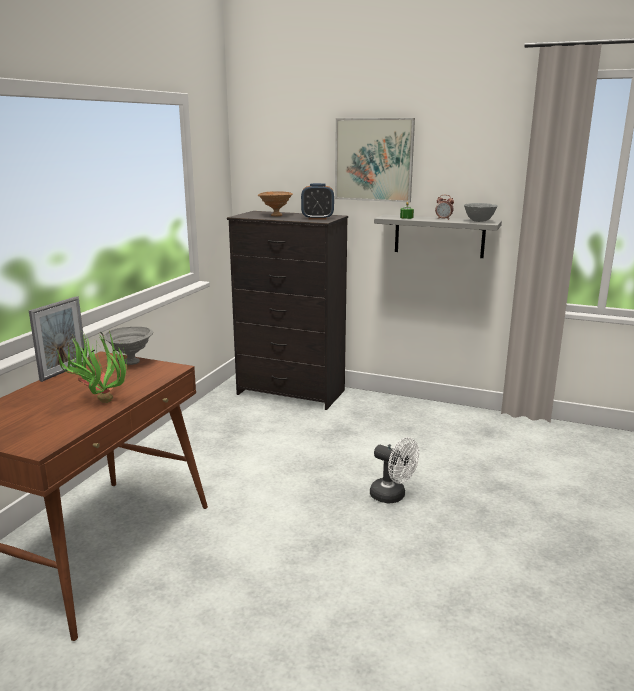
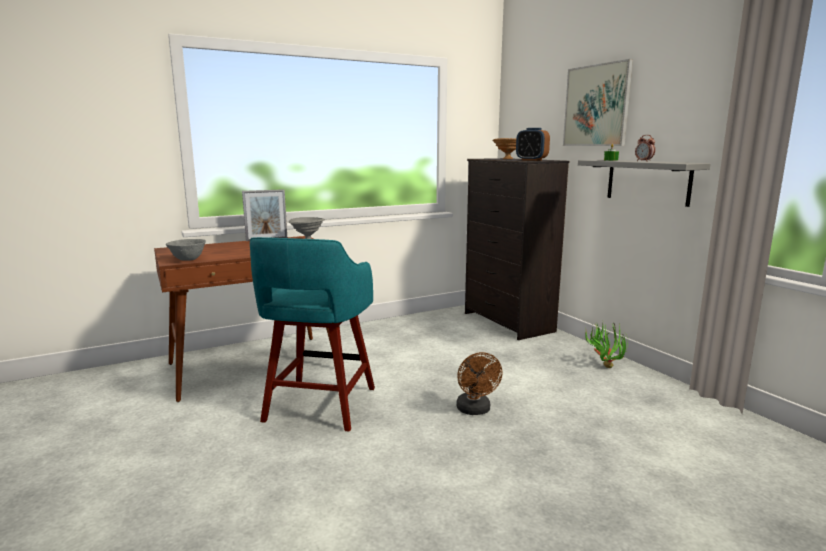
camera: 40 degrees right, 5 degrees down
(99, 400) = (246, 252): potted plant -> potted plant (603, 365)
(254, 559) = (319, 406): none -> turquoise stool
(393, 496) = (475, 410): white fan -> brown fan
(479, 221) = (675, 162): grey bowl -> grey bowl (187, 260)

